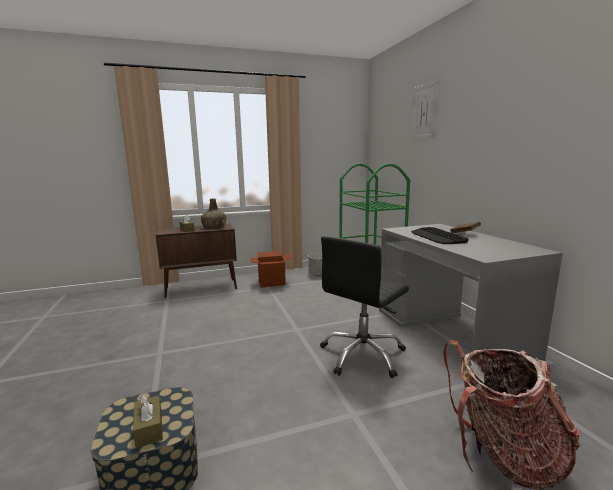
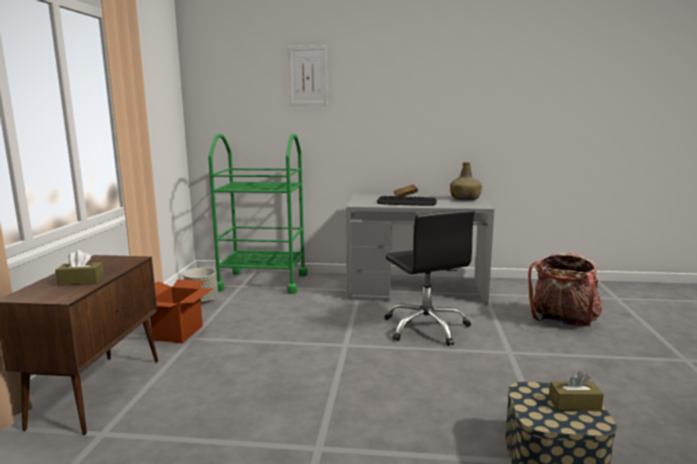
camera: 65 degrees left, 0 degrees up
(214, 227) = (106, 265): green bottle -> green bottle (465, 199)

